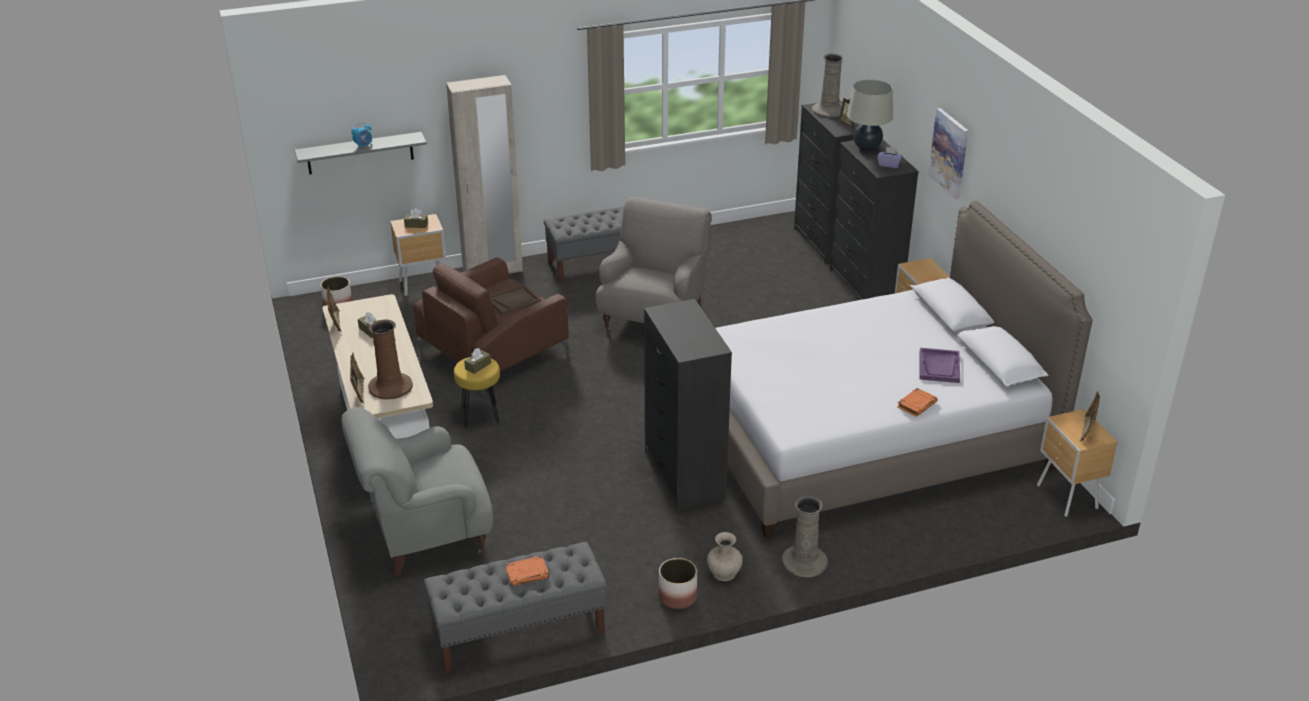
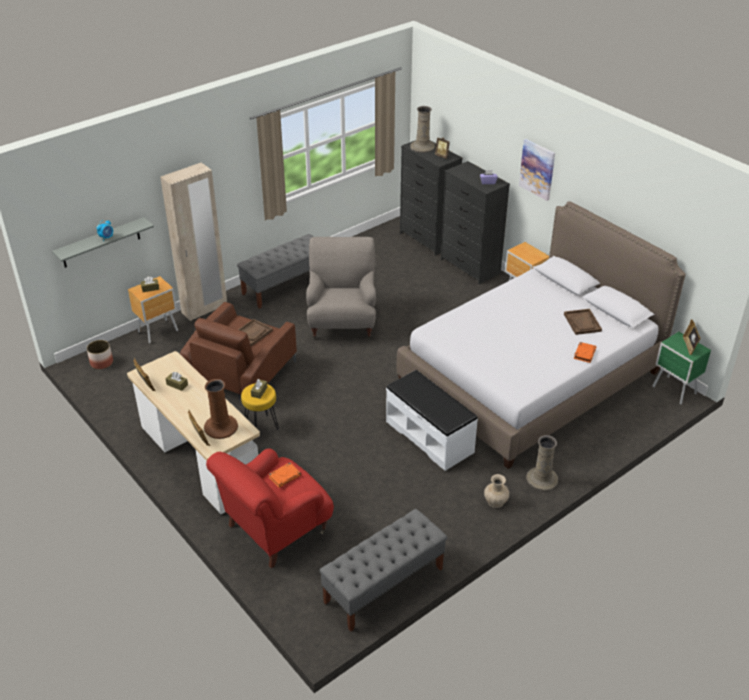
camera: 20 degrees left, 5 degrees up
(425, 535) = (275, 530): grey armchair -> red armchair
(527, 573) = (391, 544): orange book -> orange book (285, 476)
(677, 597) = (475, 528): planter -> none
(684, 475) = (430, 436): black dresser -> white bench
(867, 147) = (465, 171): beige table lamp -> none
(939, 367) = (582, 323): purple tray -> brown tray
(1067, 498) = (674, 391): brown nightstand -> green nightstand

